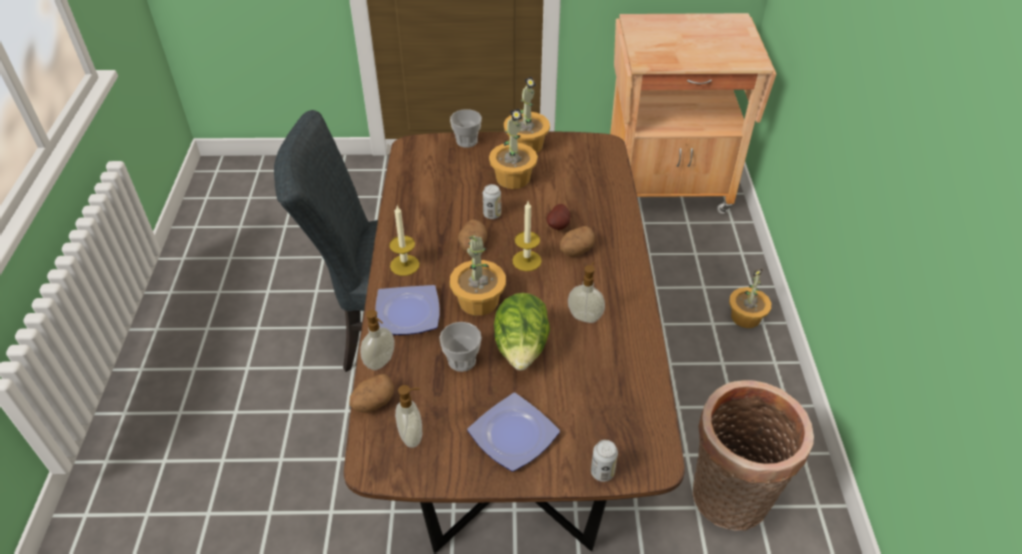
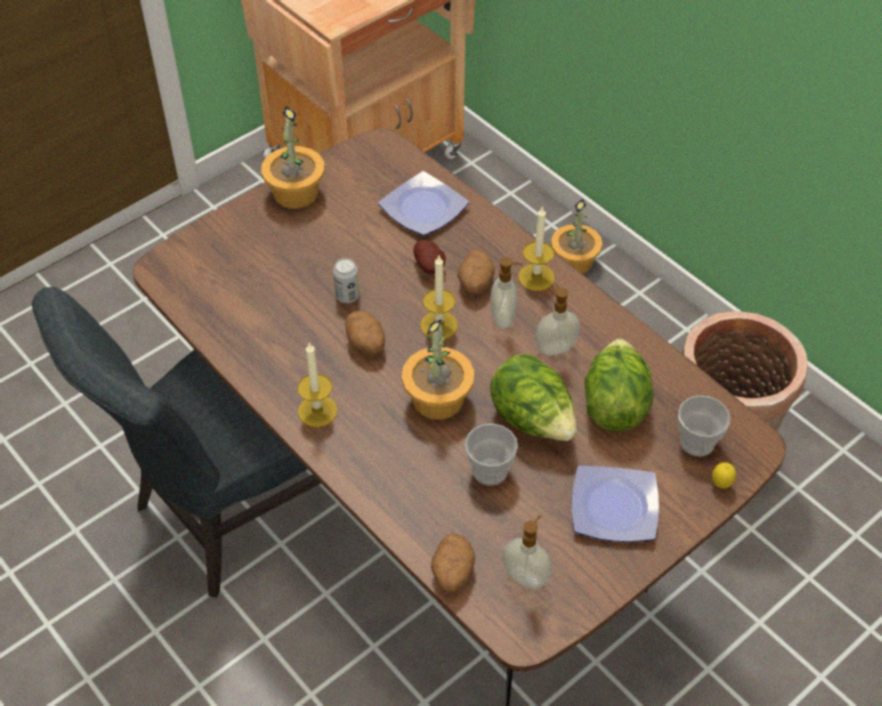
camera: 40 degrees left, 5 degrees up
(381, 362) = (412, 528): soap dispenser -> soap dispenser (504, 318)
(409, 312) = (381, 458): plate -> plate (423, 207)
(467, 141) = (222, 225): cup -> cup (697, 442)
(513, 177) = (322, 240): potted plant -> none
(585, 374) = (614, 405): none -> lettuce
(602, 472) = (721, 485): can -> lemon
(620, 268) = (536, 277): none -> candle

